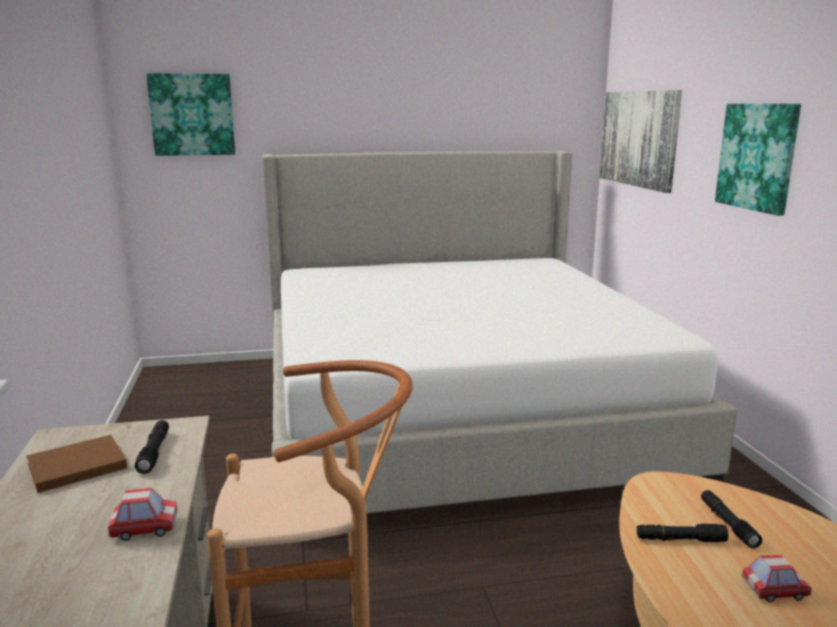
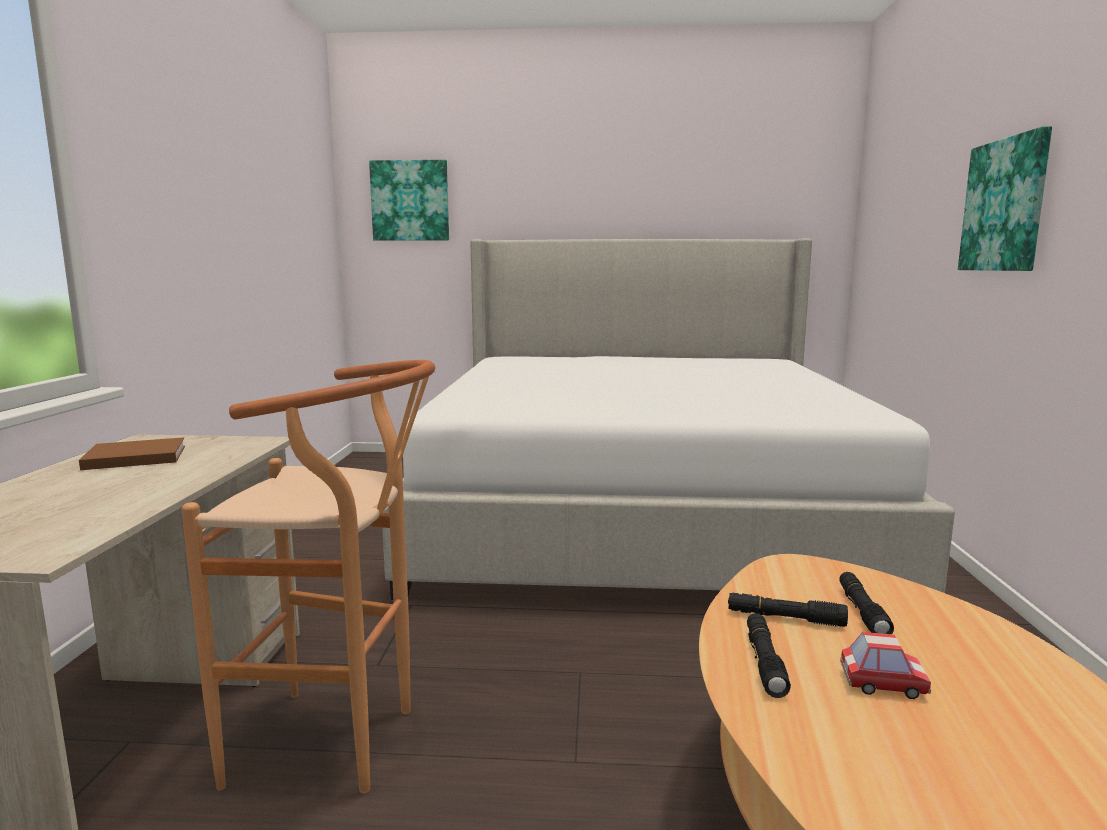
camera: 15 degrees right, 5 degrees down
(145, 528) = (137, 500): toy car -> none
(154, 452) = (213, 455): black flashlight -> black flashlight (764, 662)
(638, 138) = (887, 217): picture -> none

